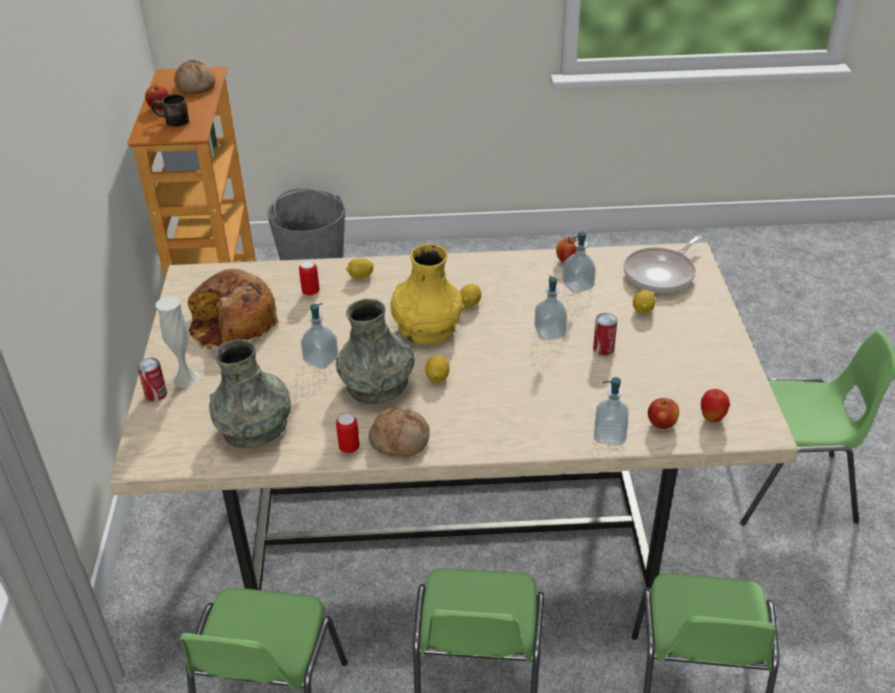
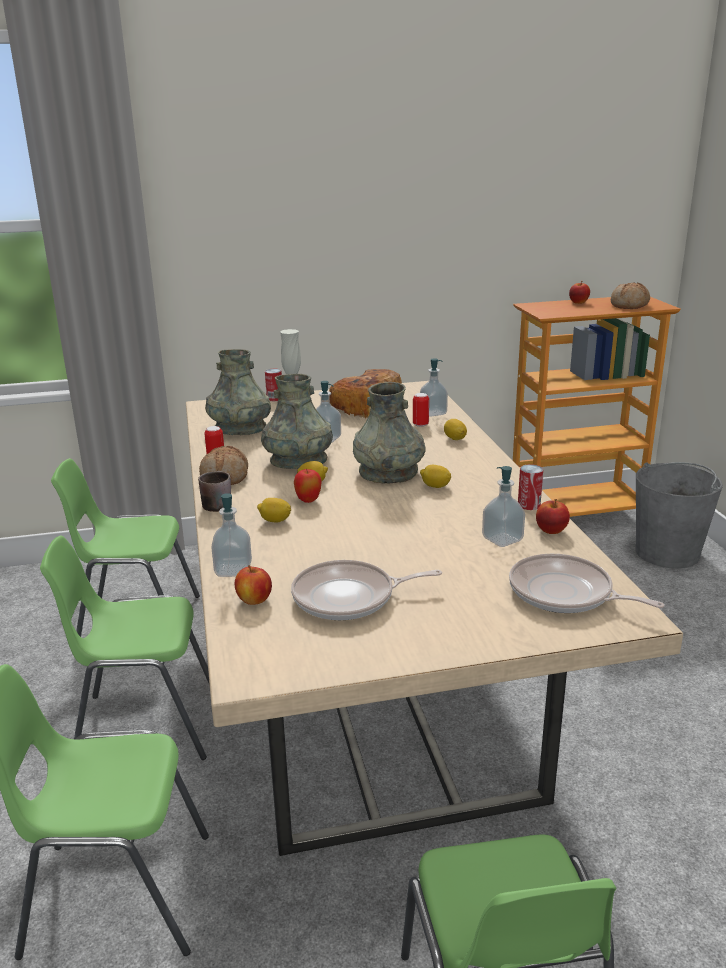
camera: 80 degrees right, 15 degrees down
(172, 123) = (557, 308): brown mug -> brown mug (215, 503)
(427, 327) = (388, 471): yellow vase -> grey vase
(549, 332) = (403, 529): soap dispenser -> soap dispenser (433, 413)
(603, 348) = (385, 560): can -> can (529, 505)
(642, 310) = (473, 582): lemon -> lemon (275, 521)
(660, 372) = (349, 598): none -> frying pan
(712, 418) = (266, 635): apple -> apple (308, 501)

